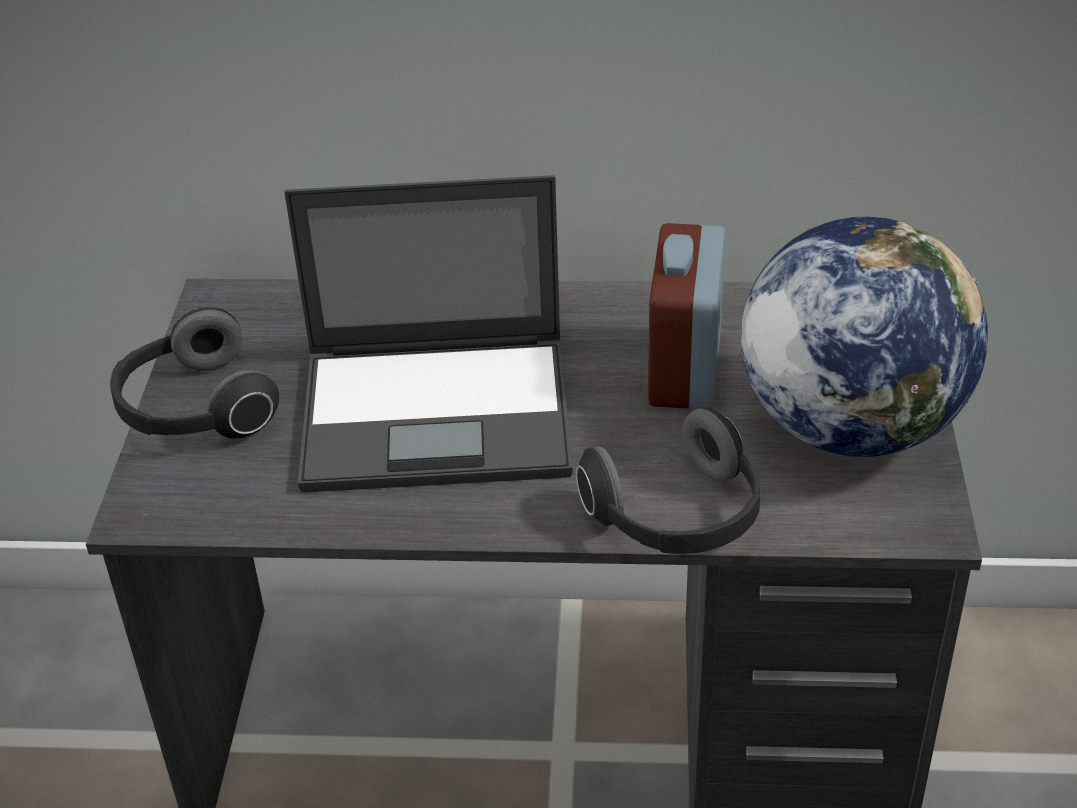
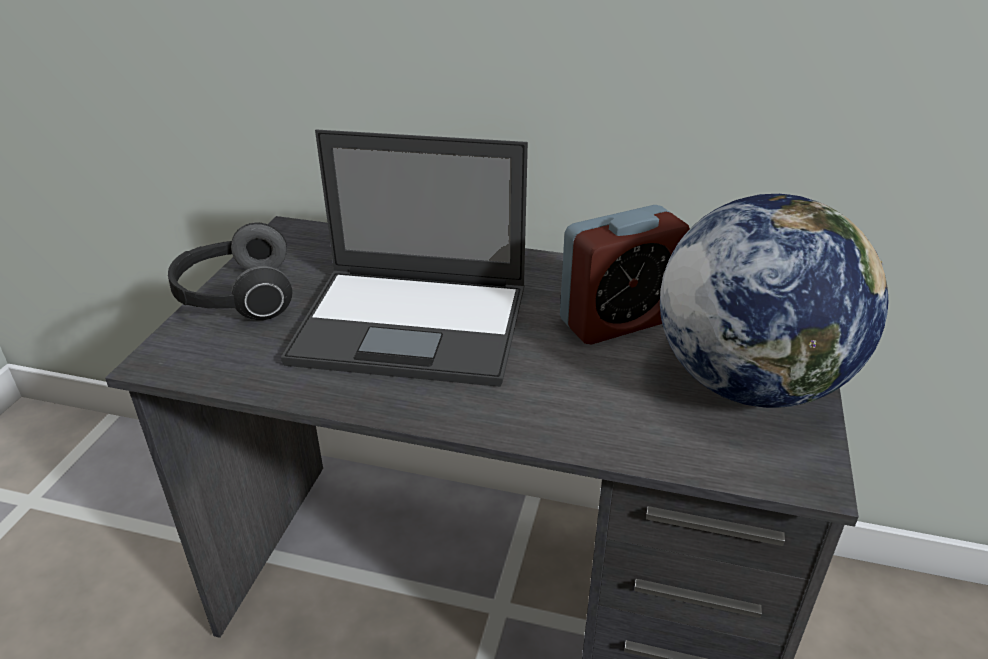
camera: 10 degrees right, 5 degrees down
(678, 518) = (581, 433): headphones -> none
(684, 369) = (617, 321): alarm clock -> alarm clock turned 135 degrees counterclockwise

